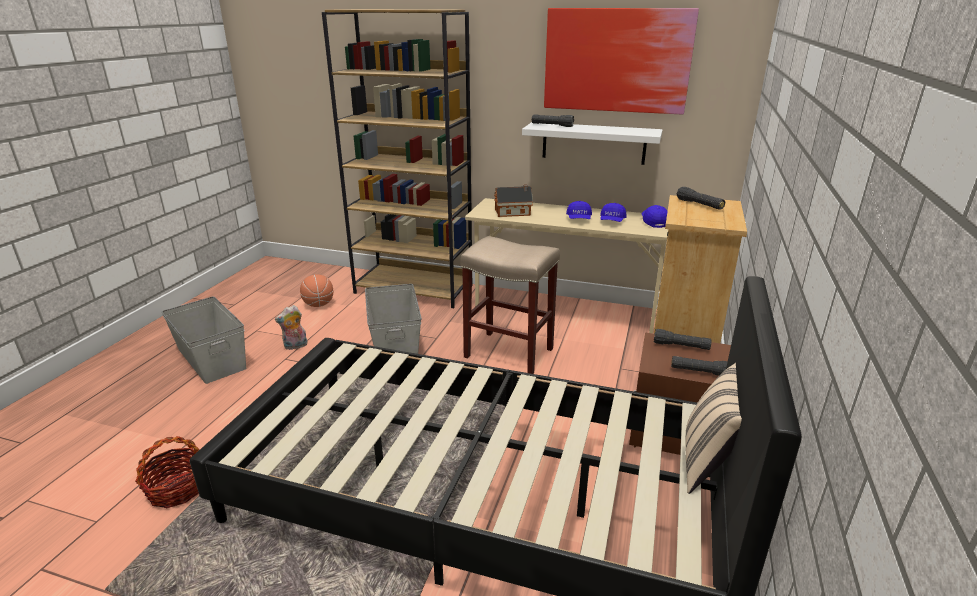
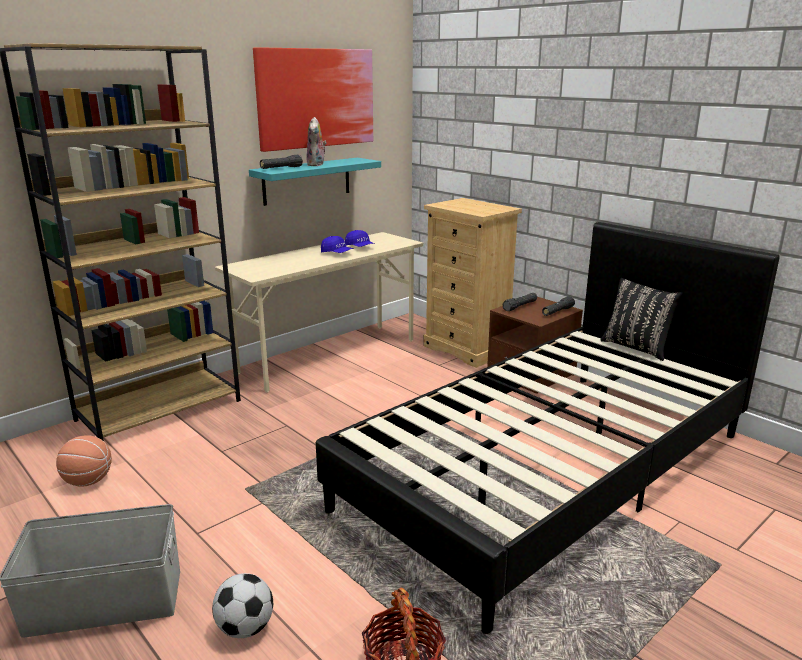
camera: 60 degrees left, 5 degrees down
(200, 412) = (245, 628): none -> football
(295, 346) = (176, 519): plush toy -> plush toy (317, 165)
(395, 341) = (261, 449): grey storage box -> none
(507, 353) = (361, 399): beige stool -> none
(514, 212) = (279, 266): toy house -> none
(593, 143) = (307, 181): white shelf -> turquoise shelf
(653, 222) = (382, 239): blue cap -> none
(699, 205) = (457, 204): black flashlight -> none
(708, 463) = (637, 347): beige pillow -> black pillow

